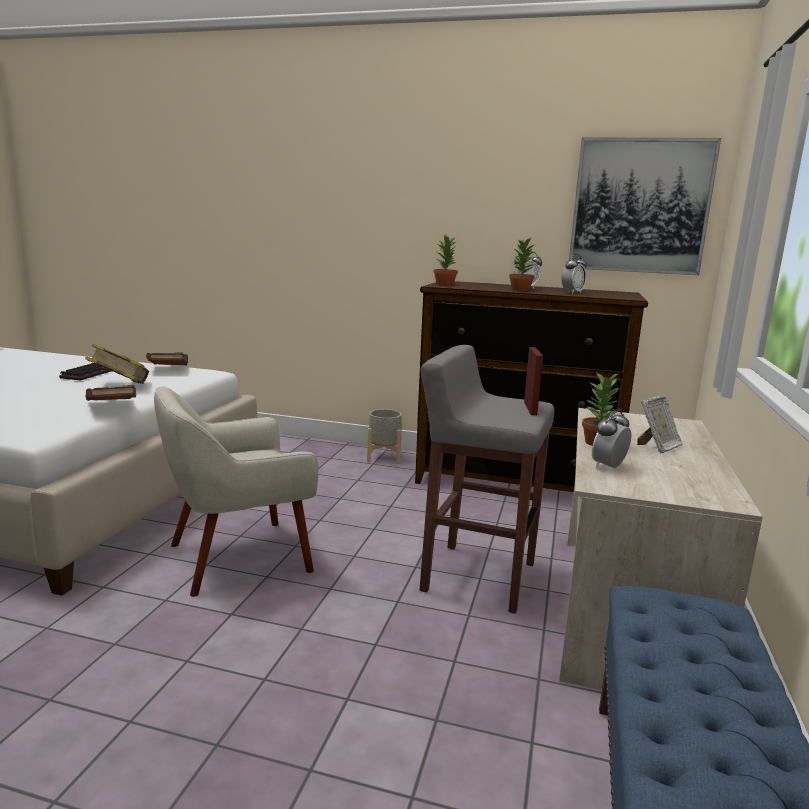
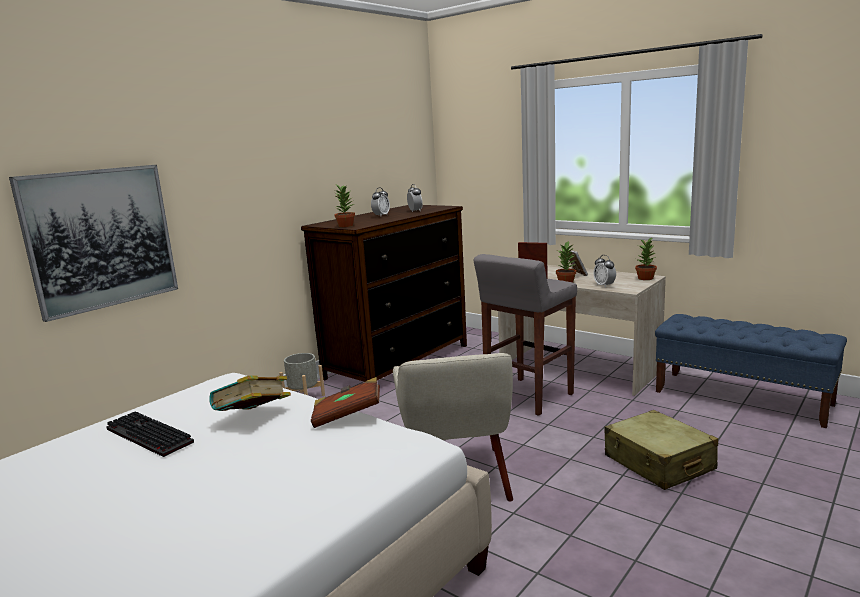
camera: 65 degrees left, 0 degrees up
(169, 370) = (191, 397): brown book -> none
(308, 716) = (658, 463): none -> beige suitcase
(520, 290) = (394, 217): potted plant -> potted plant (646, 278)
(640, 206) = (399, 146): picture -> picture (101, 238)

